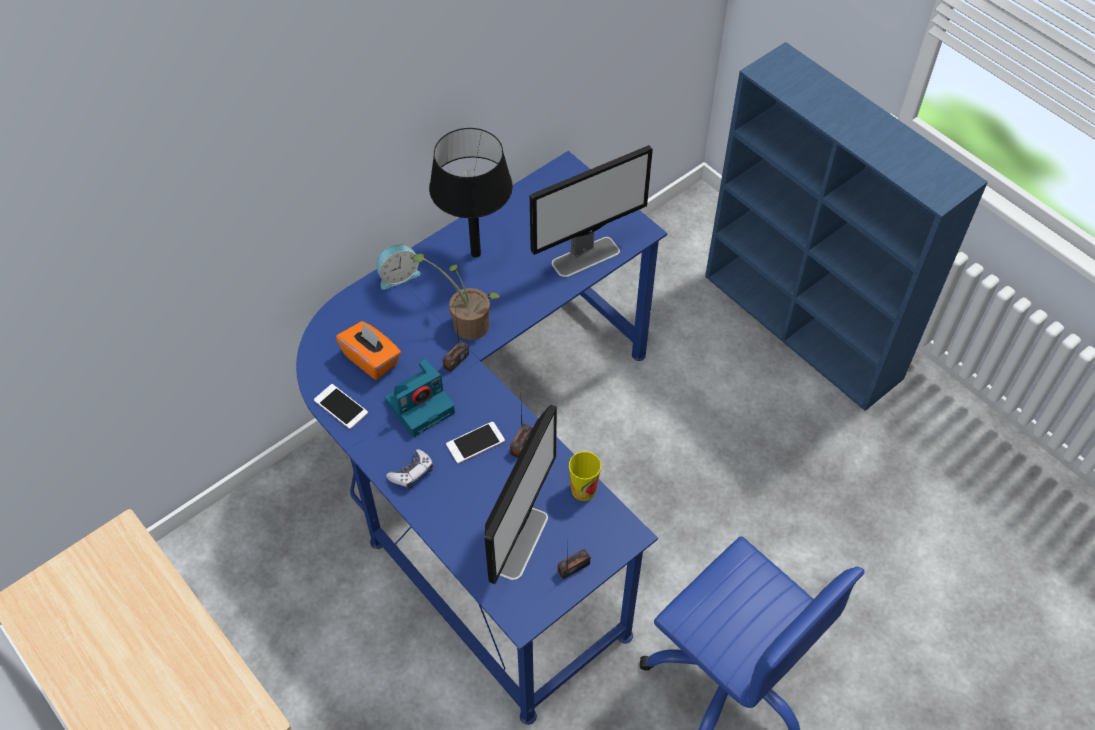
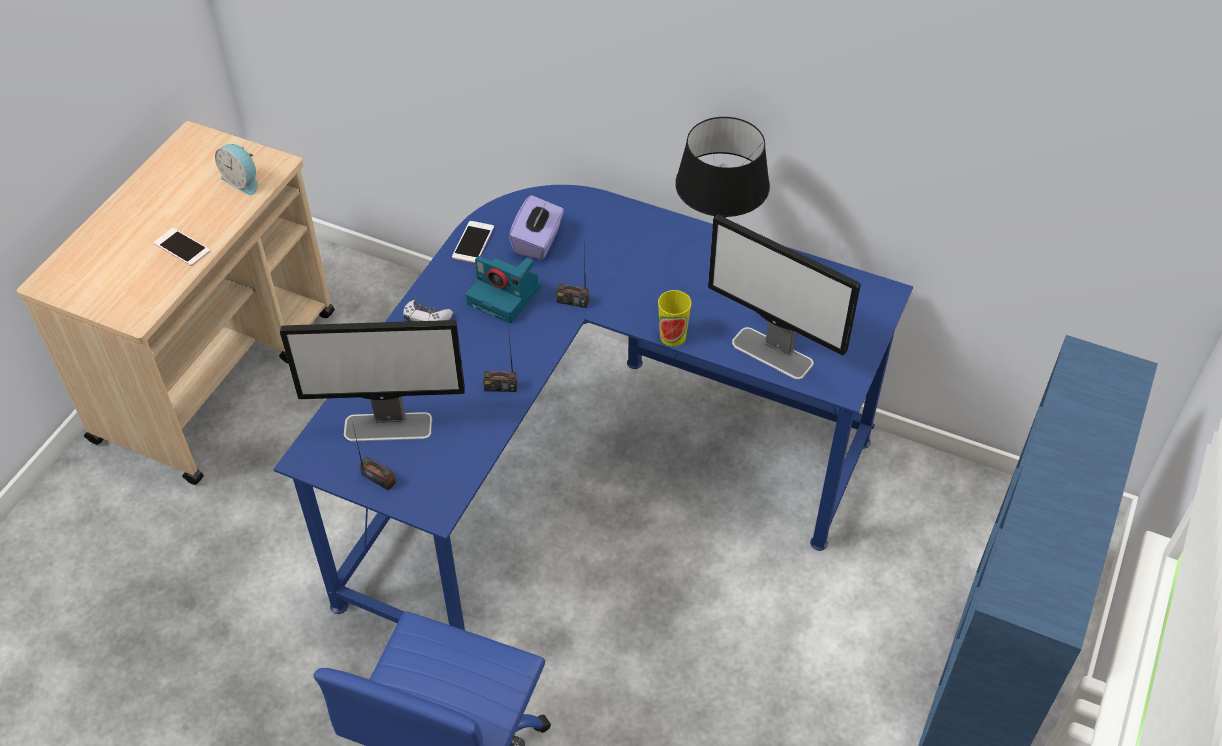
camera: 65 degrees right, 5 degrees down
(371, 359) = (538, 242): orange tissue box -> purple tissue box
(398, 275) = (648, 221): alarm clock -> alarm clock (242, 181)
(466, 322) = (623, 291): potted plant -> none
(475, 443) = (484, 351): phone -> phone (182, 247)
(583, 489) = (473, 455): cup -> cup (672, 336)

